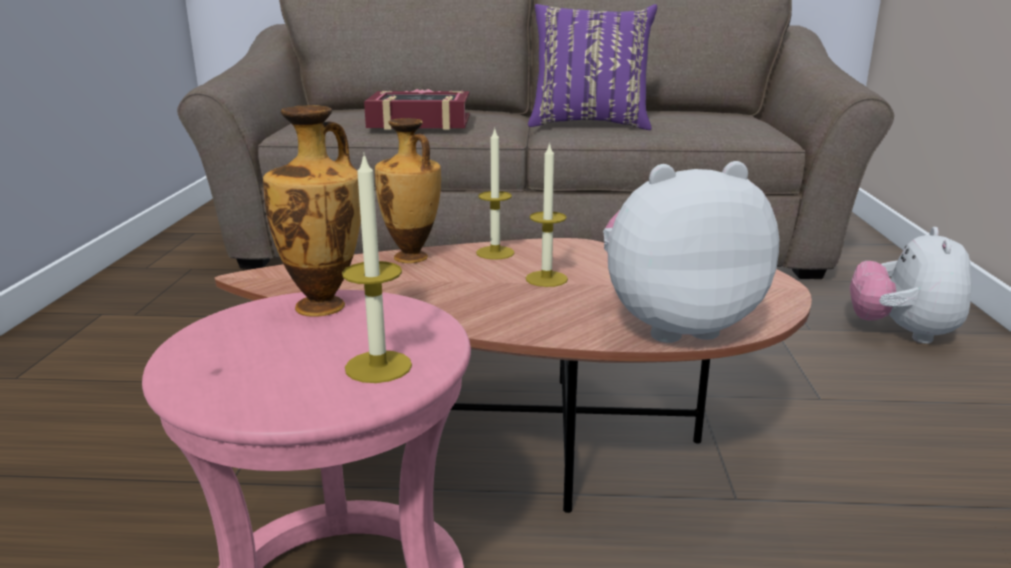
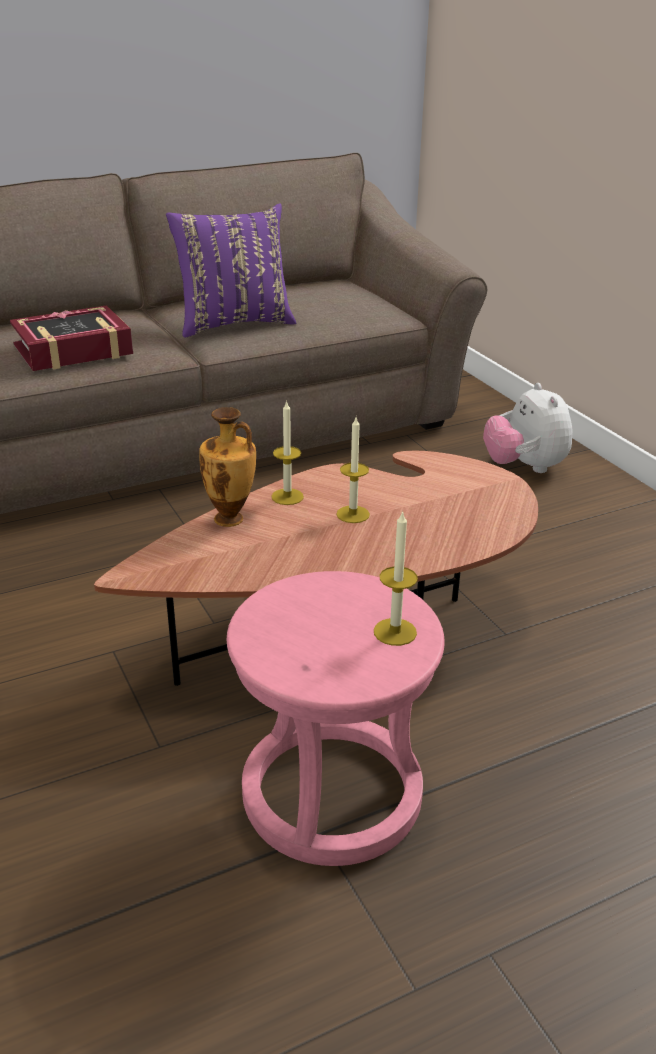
camera: 30 degrees left, 10 degrees up
(324, 306) = (297, 596): vase -> none
(675, 325) = (473, 534): plush toy -> none

